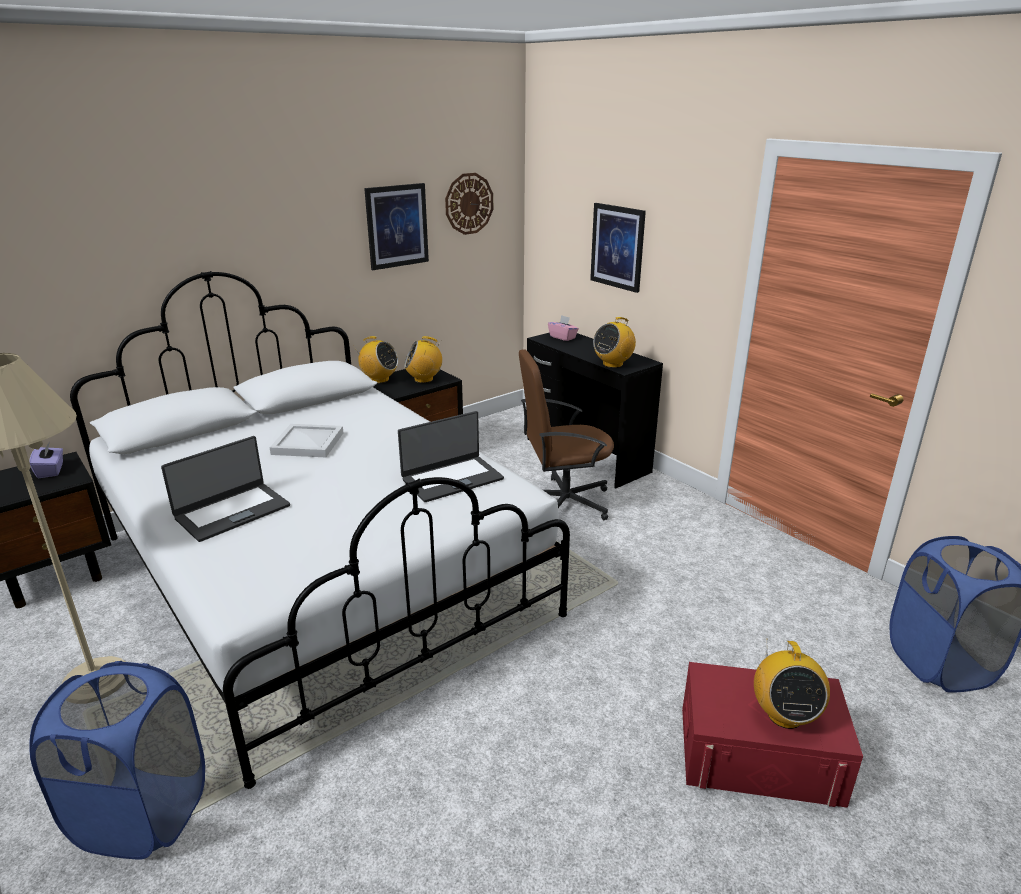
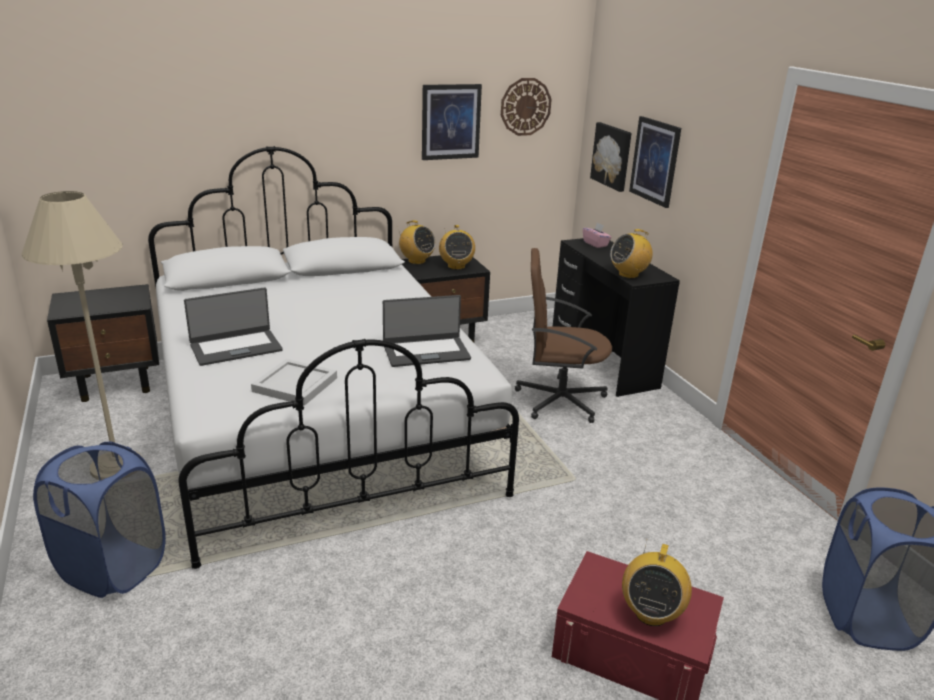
camera: 15 degrees right, 0 degrees up
(51, 470) = (124, 296): purple tissue box -> none
(309, 443) = (323, 304): white tray -> white tray (296, 384)
(424, 379) = (456, 266): radio -> radio turned 105 degrees counterclockwise
(565, 246) = (612, 156): none -> picture

